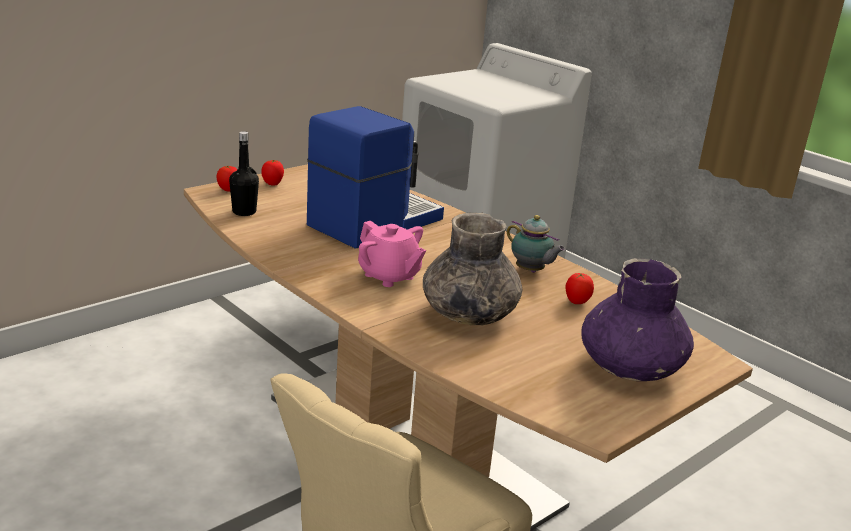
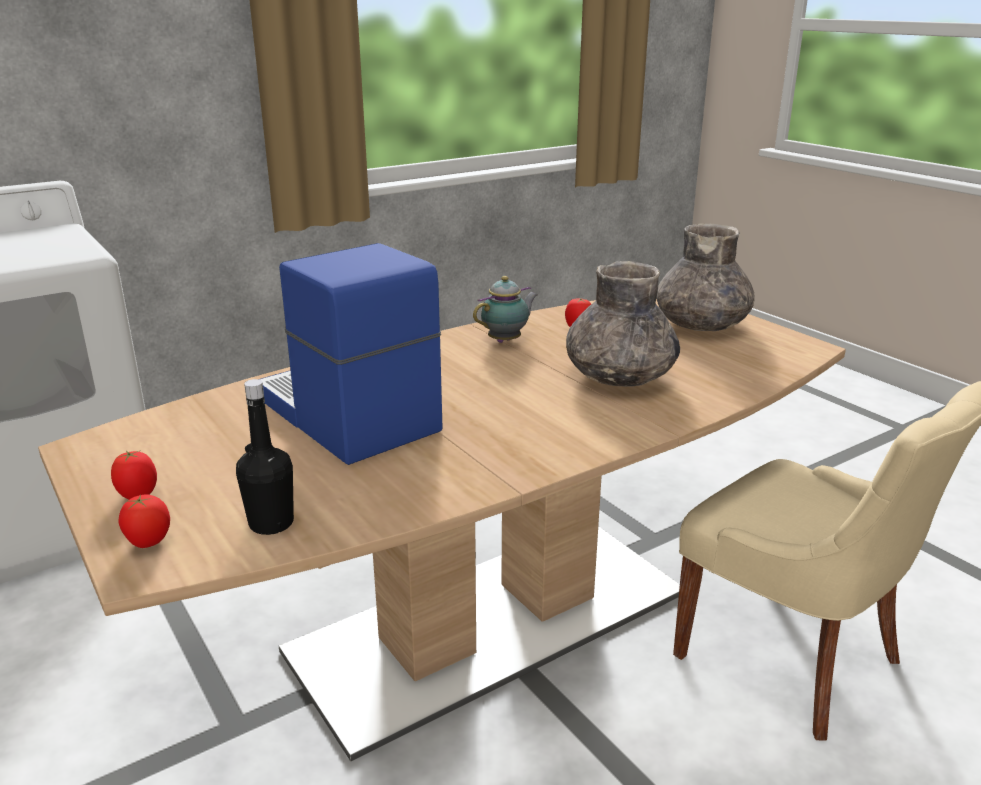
camera: 80 degrees left, 0 degrees up
(389, 276) = (528, 413): pink teapot -> none
(630, 368) = (702, 325): purple vase -> grey vase

